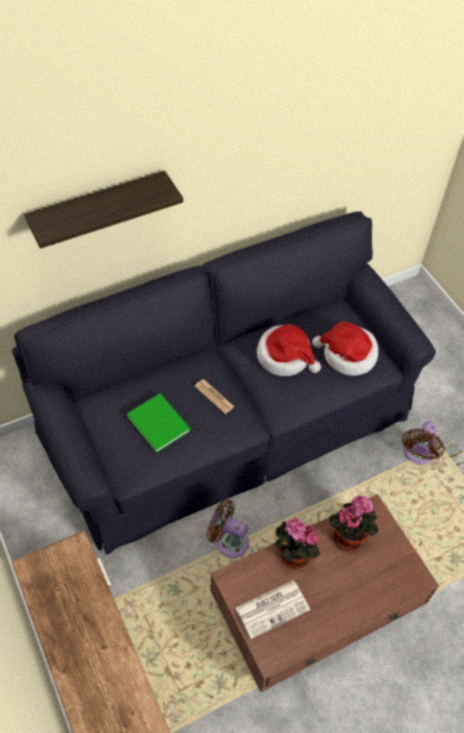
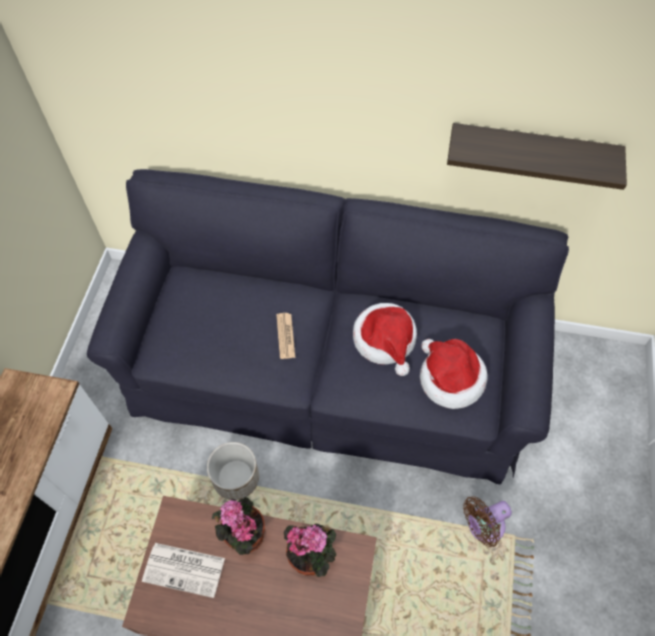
camera: 40 degrees right, 5 degrees up
(99, 210) = (237, 82): shelf -> shelf (530, 154)
(158, 421) = (218, 327): green book -> none
(229, 541) = (236, 478): brown fan -> planter

